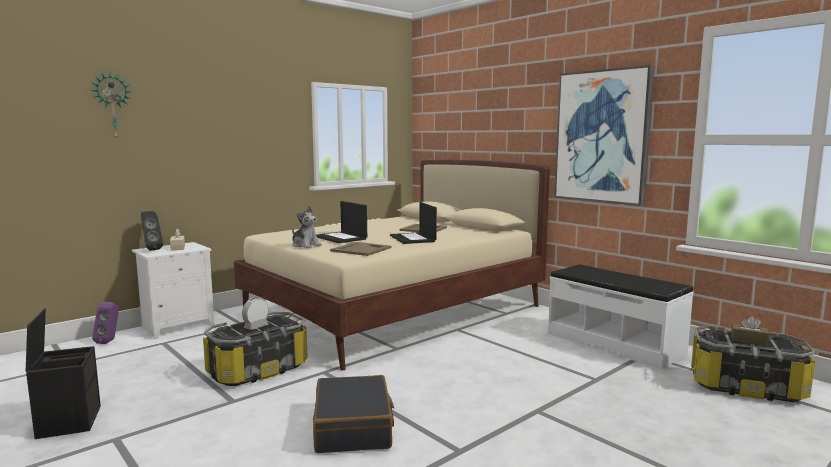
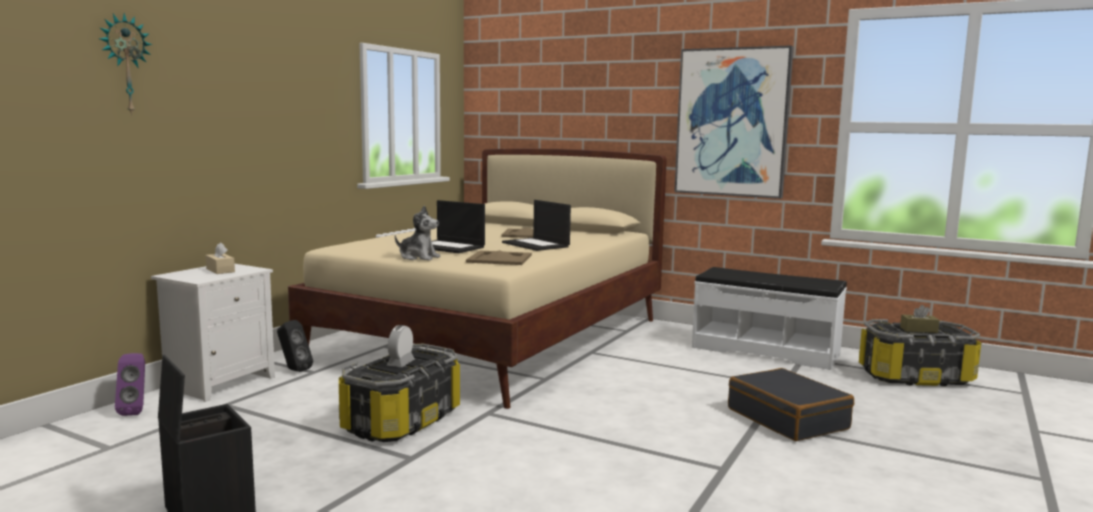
camera: 20 degrees left, 0 degrees up
(151, 250) = (184, 275): black speaker -> black speaker (293, 370)
(353, 427) = (589, 463): black suitcase -> black suitcase (788, 419)

